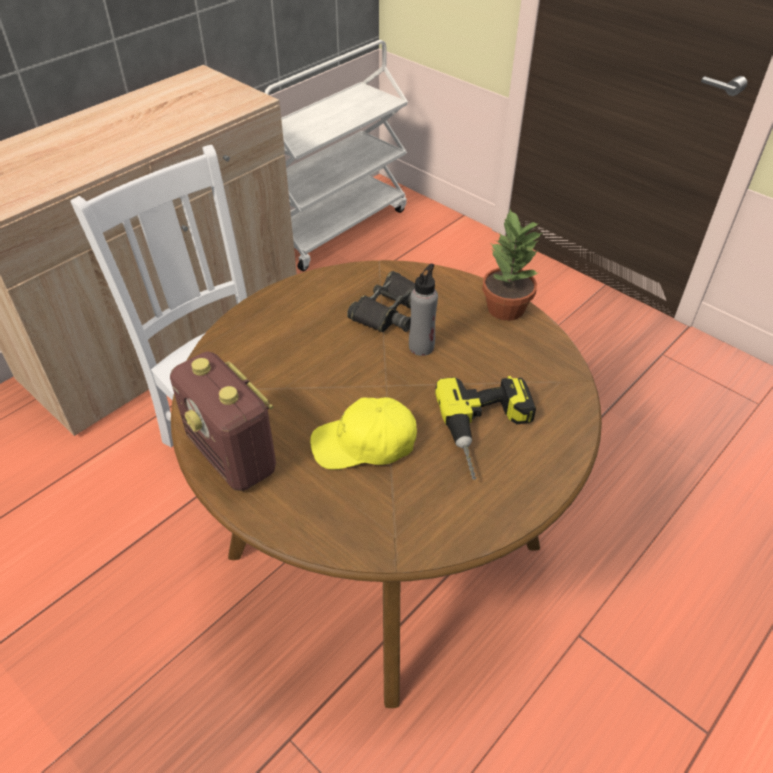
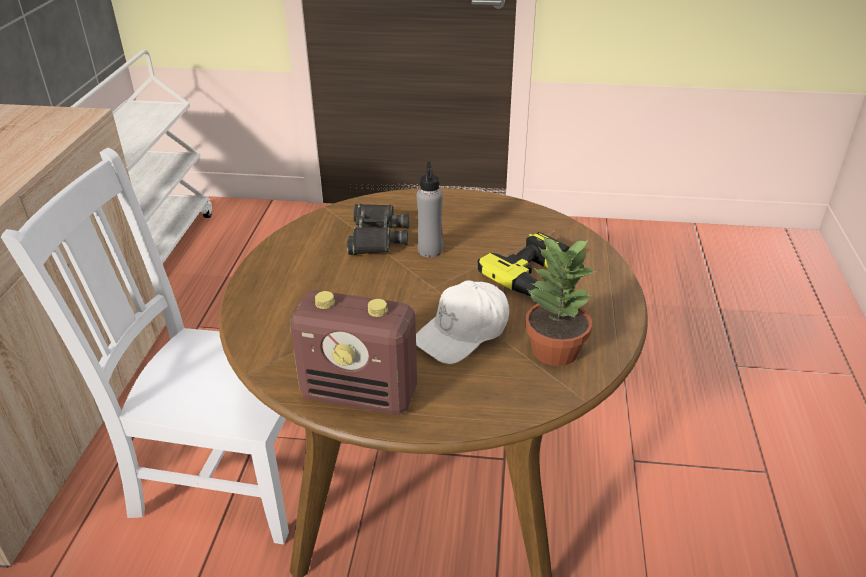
camera: 35 degrees left, 10 degrees down
(365, 444) = (463, 333): yellow cap -> white cap
(504, 308) = (463, 201): potted plant -> potted plant (553, 350)

